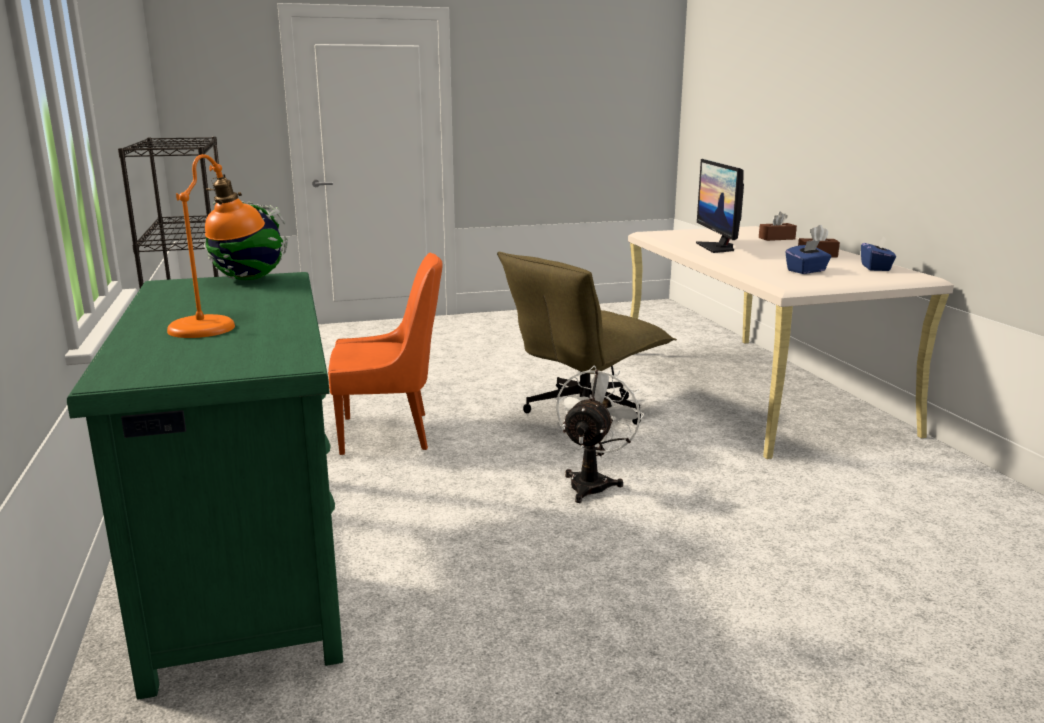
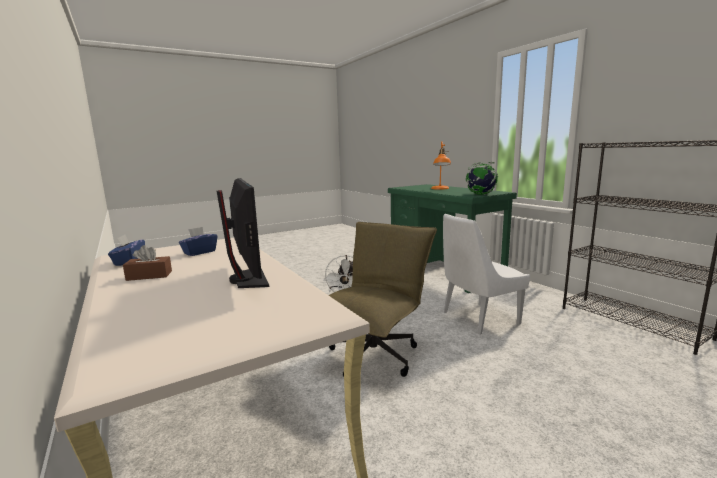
camera: 165 degrees right, 5 degrees down
(389, 433) = (477, 318): orange chair -> white chair
(776, 238) = (133, 316): brown tissue box -> none

